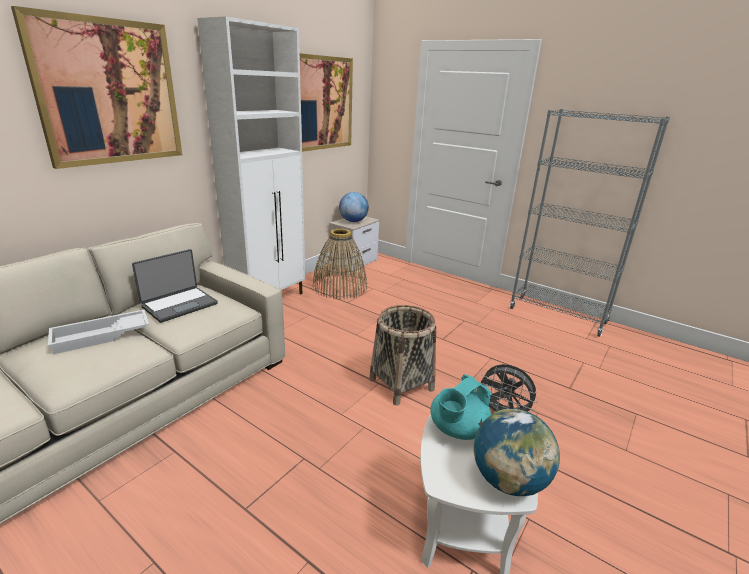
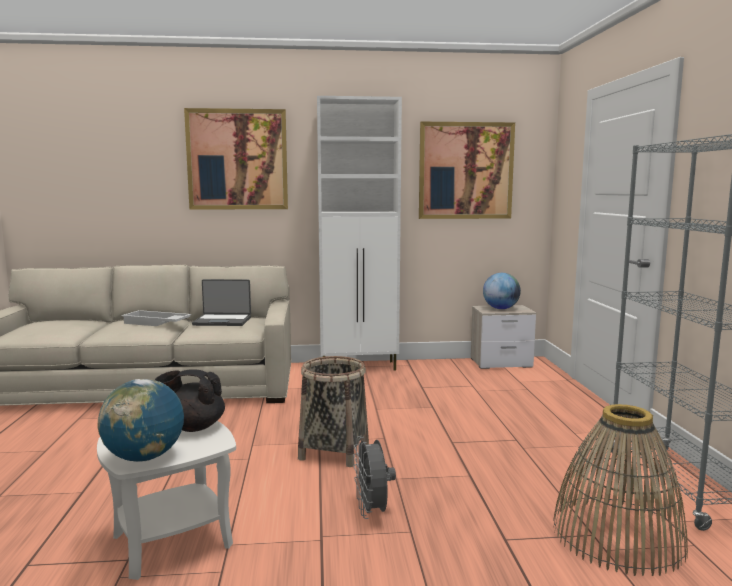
camera: 50 degrees right, 15 degrees down
(340, 287) = (441, 375): basket -> basket (617, 536)
(457, 430) = (193, 427): turquoise teapot -> black teapot

